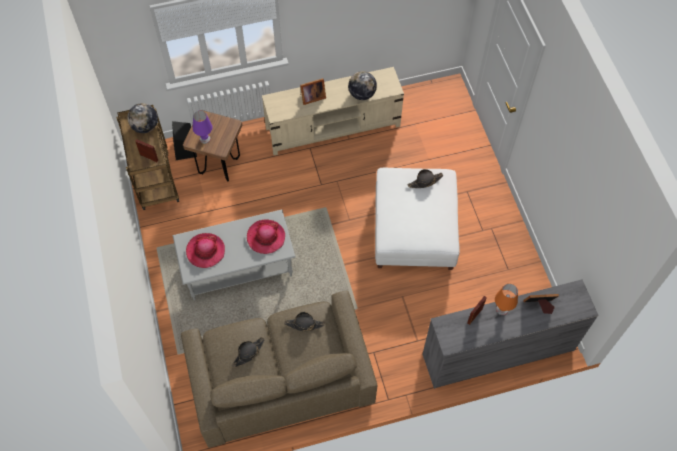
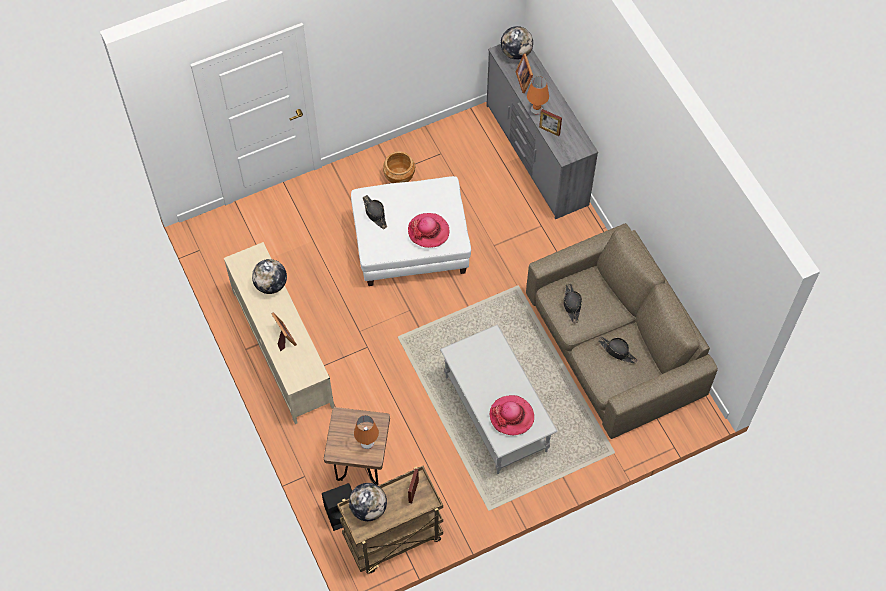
camera: 100 degrees left, 0 degrees up
(205, 139) = (367, 442): purple table lamp -> orange table lamp
(266, 237) = (480, 357): hat -> hat (428, 231)
(485, 232) = (399, 177): none -> brown planter
(575, 303) = (516, 53): none -> globe

